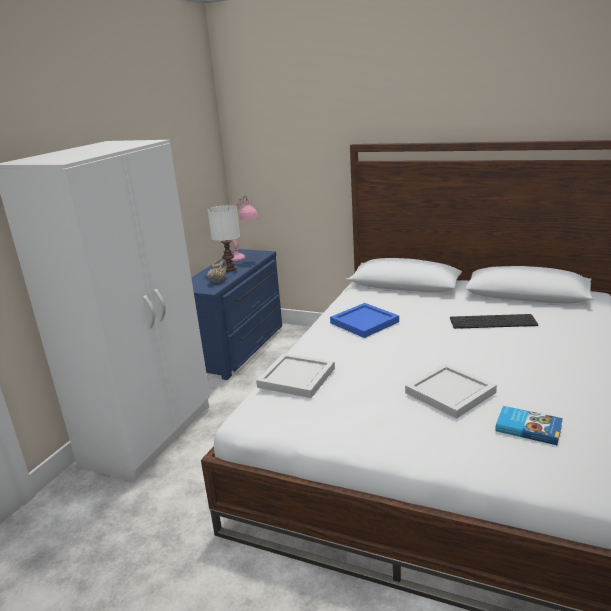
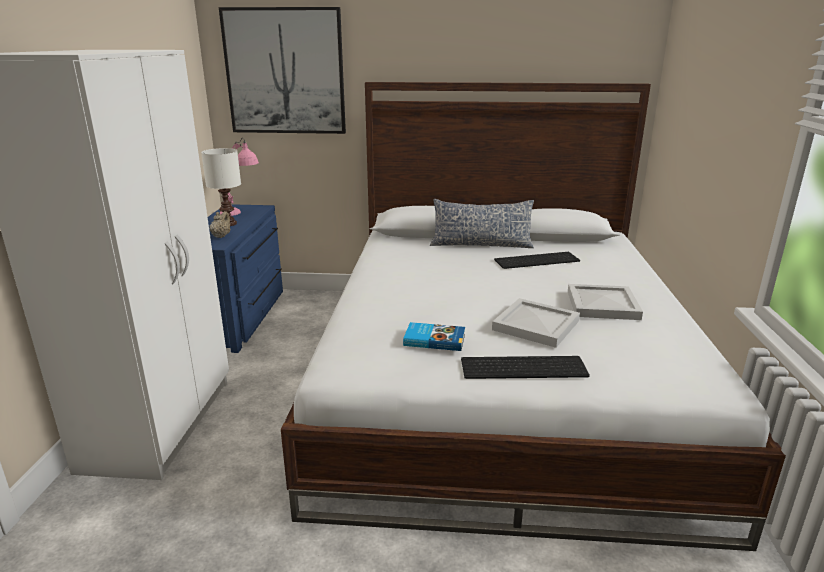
camera: 20 degrees left, 0 degrees up
(285, 136) = (285, 72): none -> picture
(296, 377) = (367, 326): white tray -> white tray (601, 304)
(363, 322) = (408, 269): blue tray -> none
(414, 434) = (524, 367): none -> keyboard
(446, 300) = (481, 244): none -> pillow
(528, 427) = (626, 348): book -> book (434, 339)

